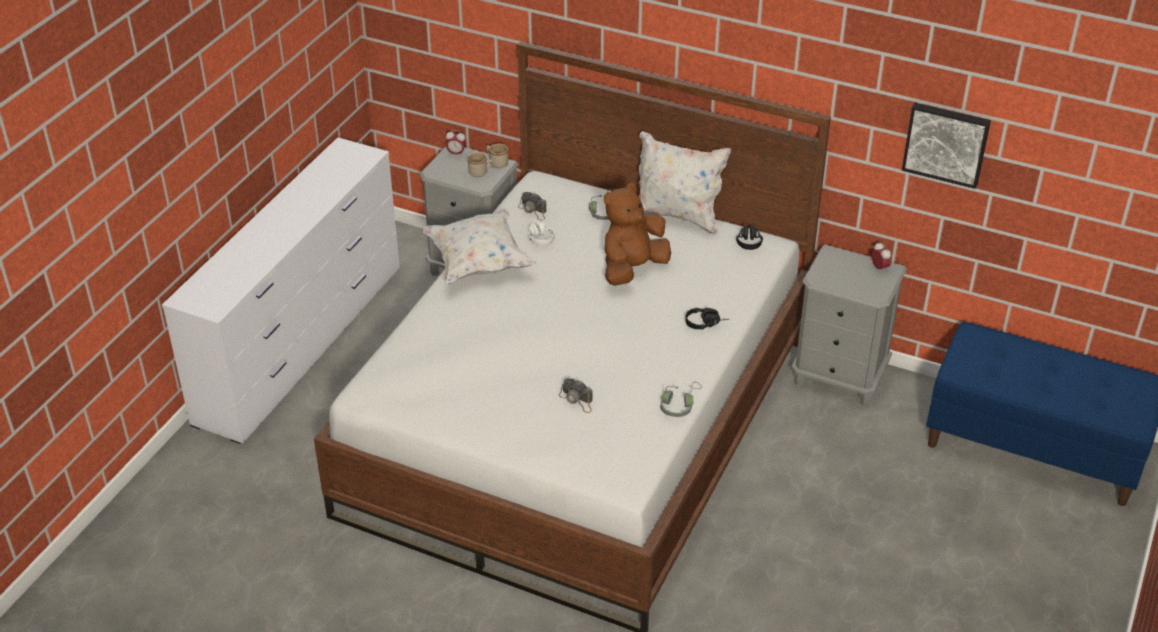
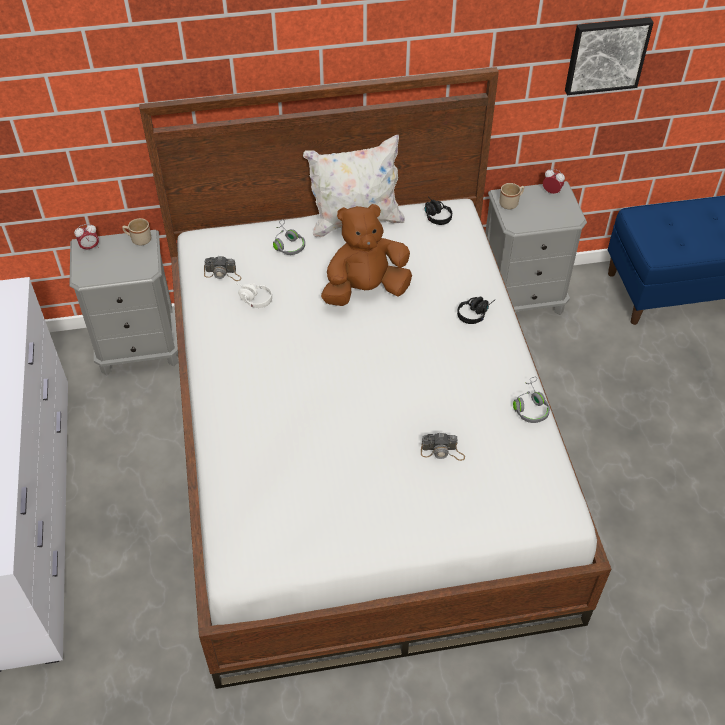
camera: 35 degrees left, 10 degrees up
(478, 263) = (220, 354): white pillow -> none
(480, 173) = (132, 257): beige mug -> beige mug (511, 203)
(632, 269) = (365, 290): brown plush toy -> brown plush toy turned 60 degrees clockwise

